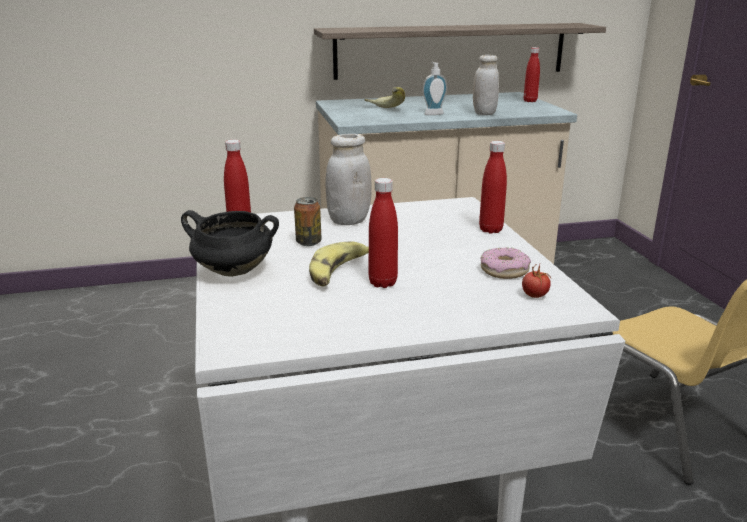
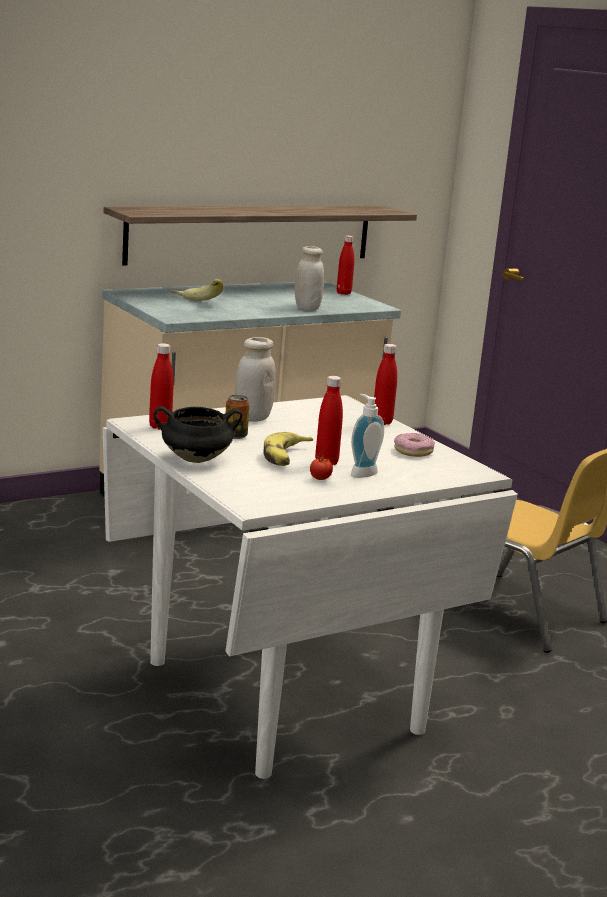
camera: 20 degrees left, 5 degrees down
(433, 113) = (253, 308): soap dispenser -> soap dispenser (361, 473)
(535, 296) = (446, 466): tomato -> tomato (320, 479)

